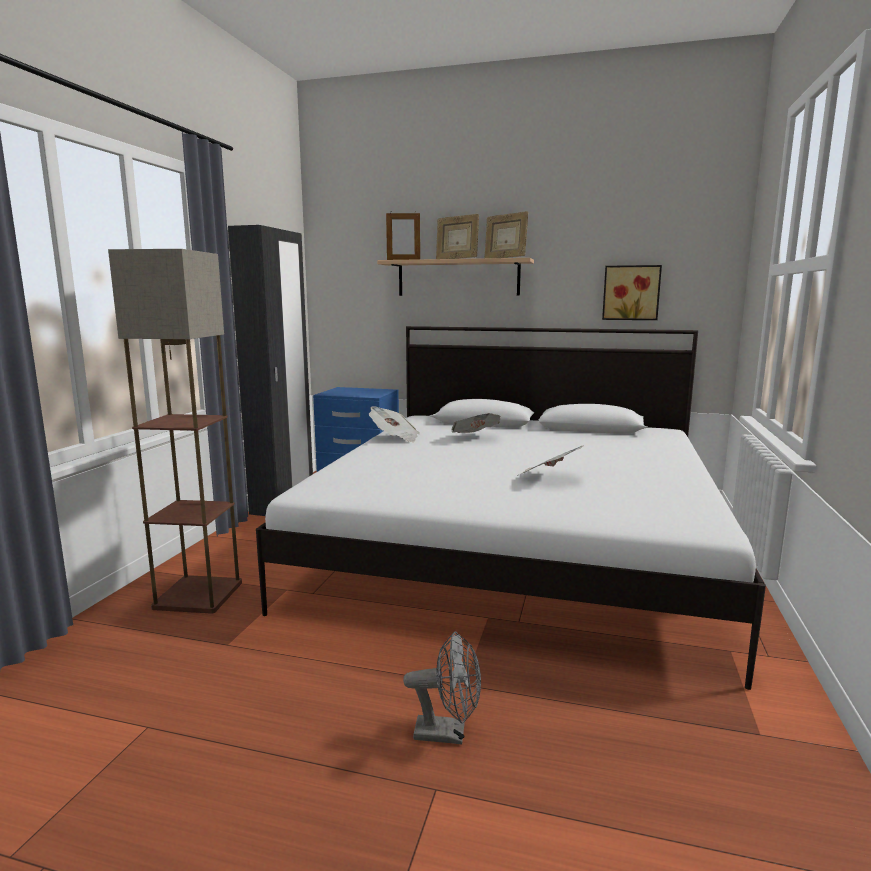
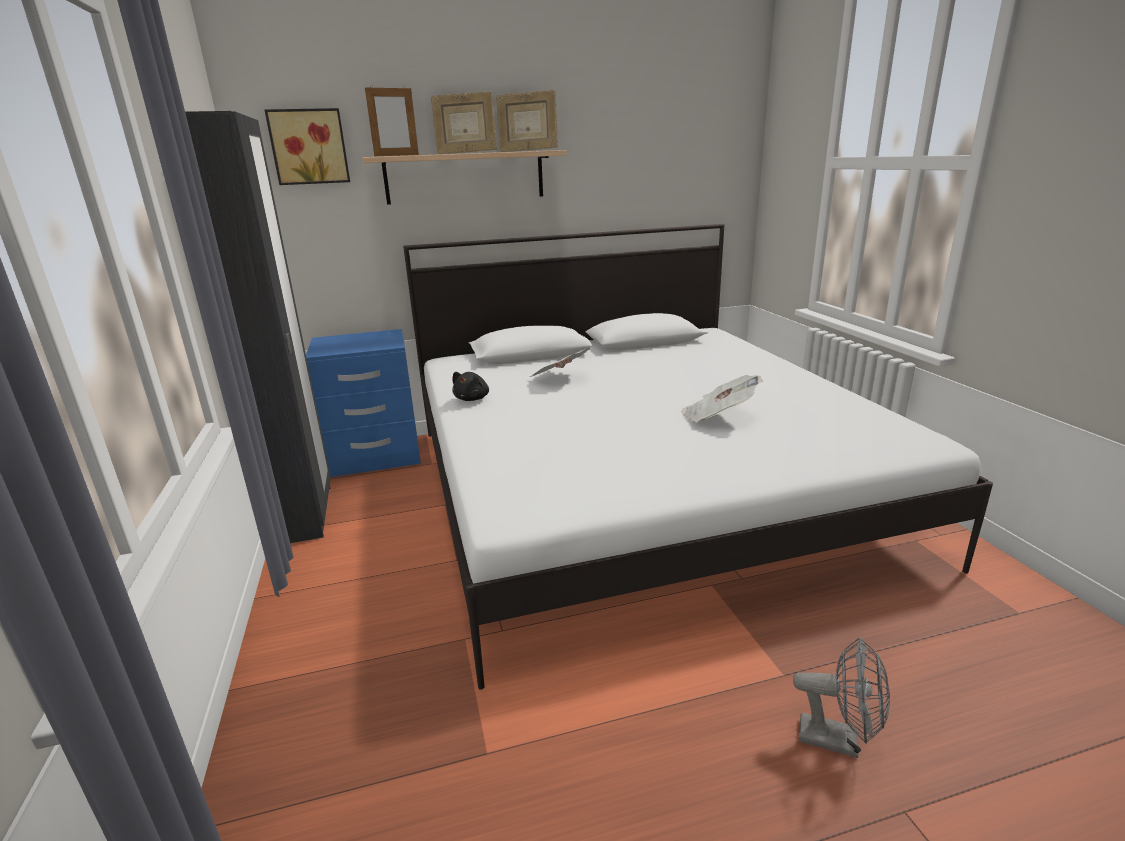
camera: 30 degrees left, 10 degrees up
(199, 596) = (358, 698): floor lamp -> none
(395, 438) = (472, 399): newspaper -> black plush toy
(448, 733) = (838, 740): grey fan -> grey fan turned 45 degrees clockwise
(631, 293) = (660, 187): picture -> picture (309, 147)

